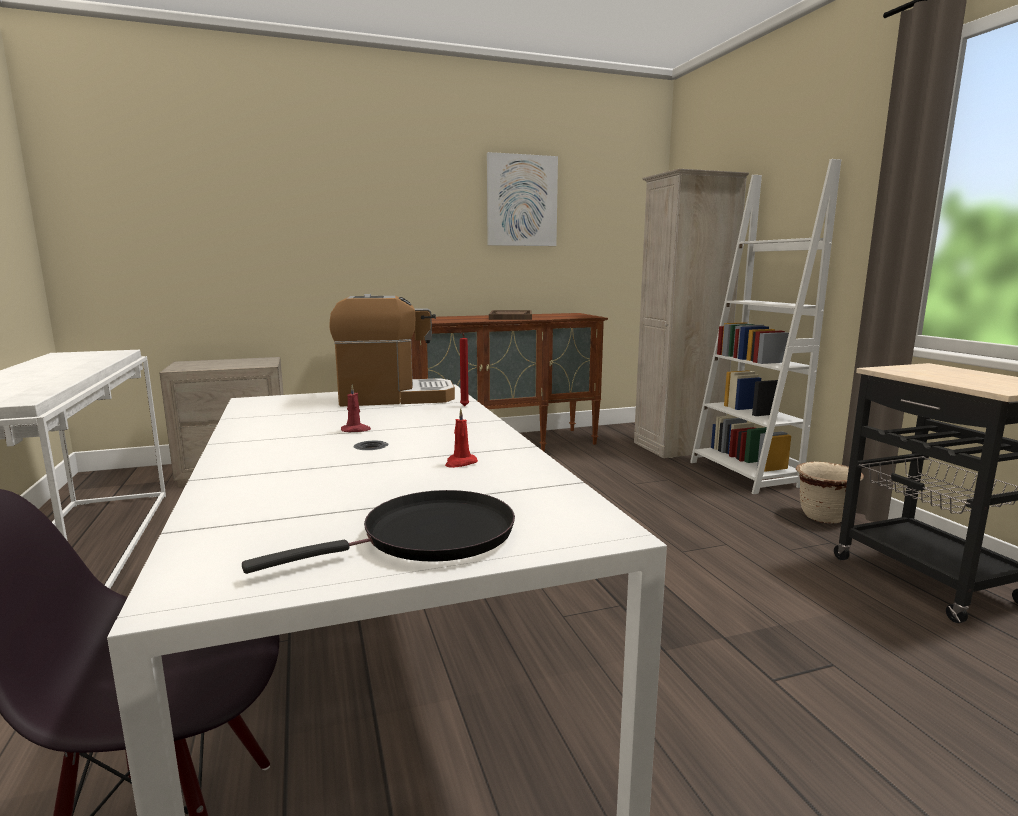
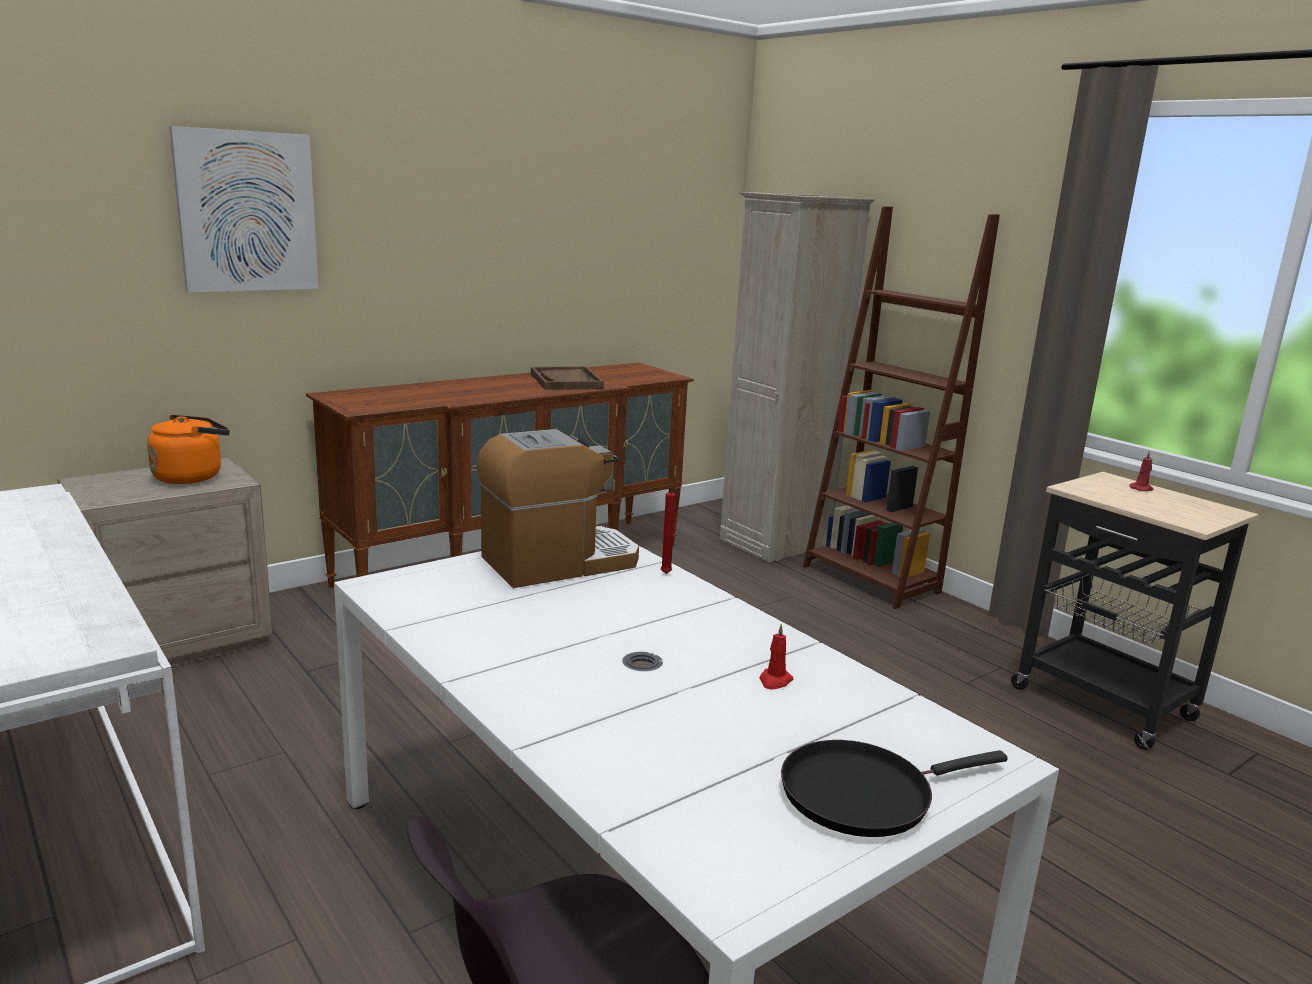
camera: 20 degrees left, 5 degrees up
(245, 362) = (192, 476): none -> orange kettle
(356, 430) = (592, 635): red candle -> red candle (1141, 489)
(429, 537) = (863, 793): black frying pan -> black frying pan turned 150 degrees counterclockwise
(521, 201) = (567, 208): picture -> picture (247, 212)
(744, 474) = (871, 579): white bookcase -> brown bookcase
(823, 517) = (979, 634): beige planter -> none

